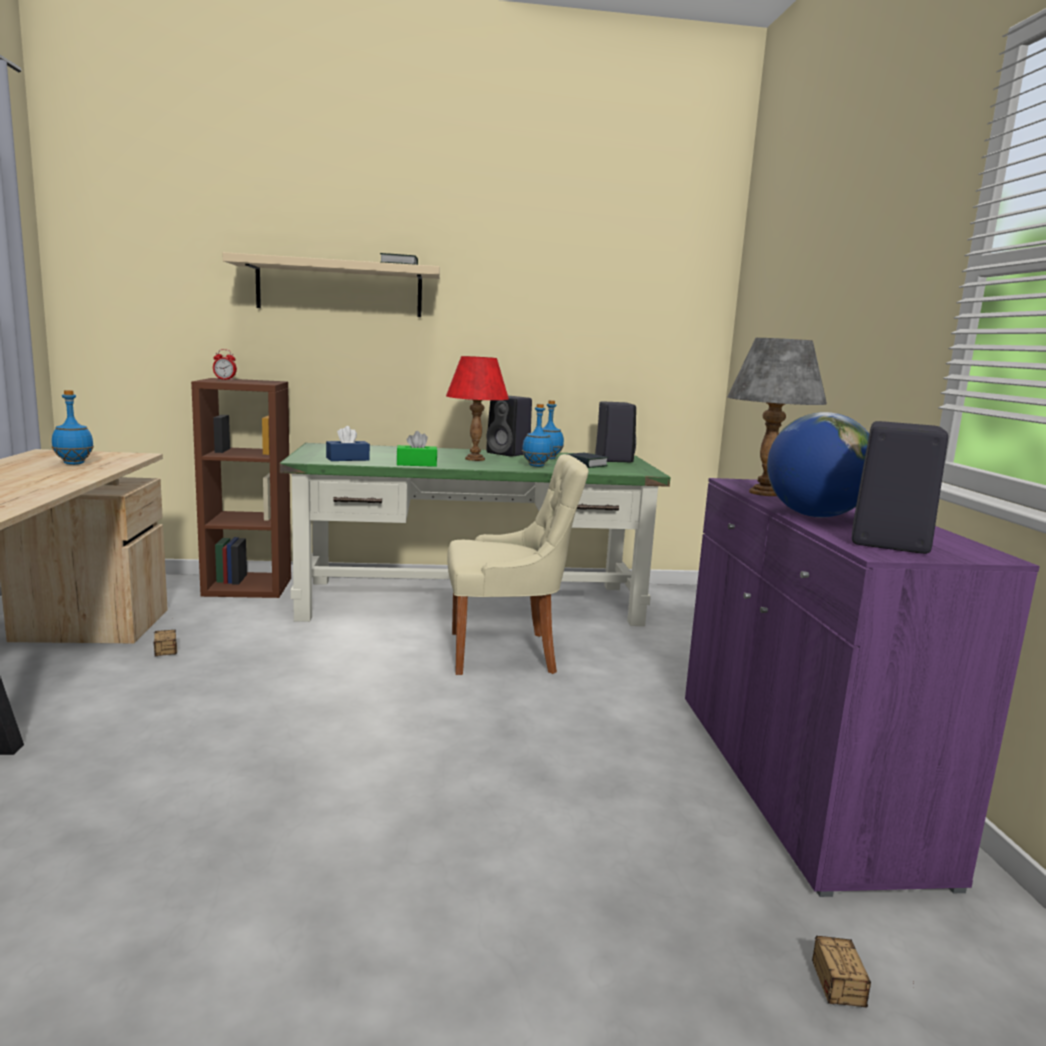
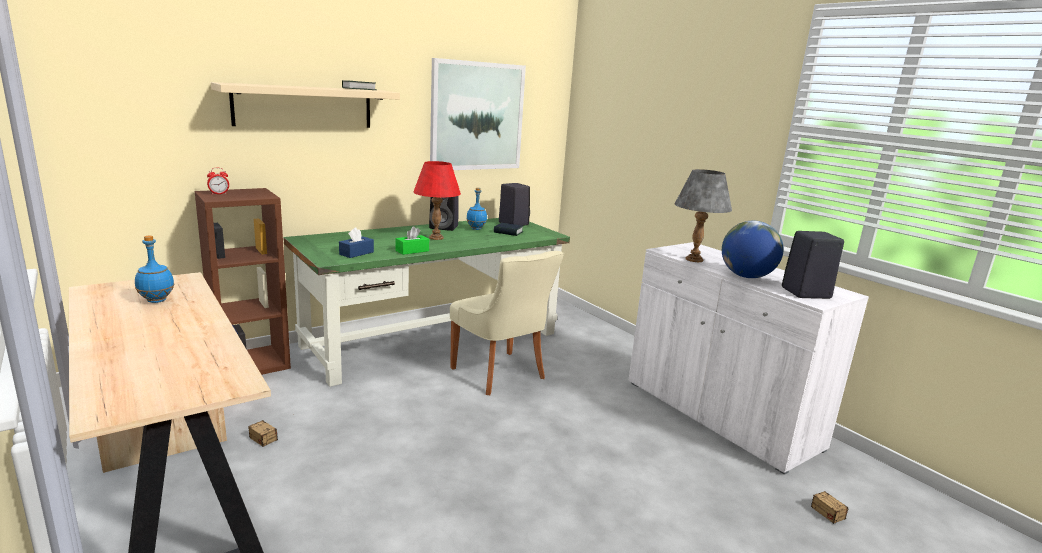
camera: 30 degrees left, 5 degrees up
(507, 652) = (500, 374): beige chair -> beige chair turned 90 degrees clockwise
(536, 466) = (484, 239): blue bottle -> none
(577, 309) = (477, 116): none -> picture
(797, 780) = (719, 414): purple cabinet -> white cabinet

